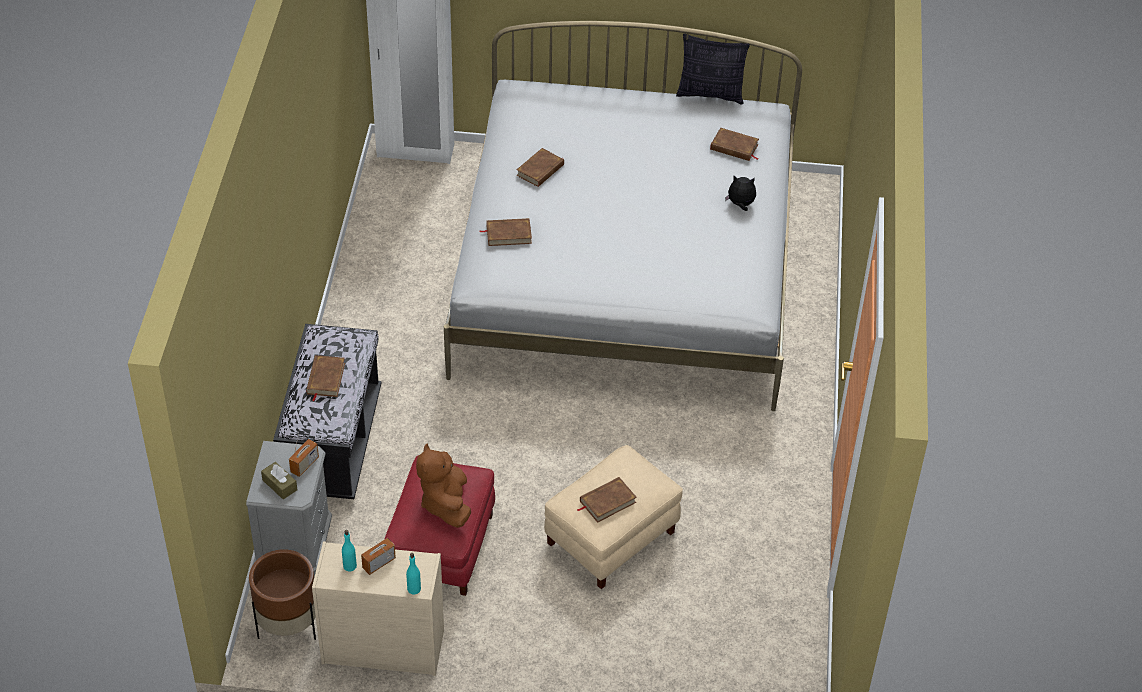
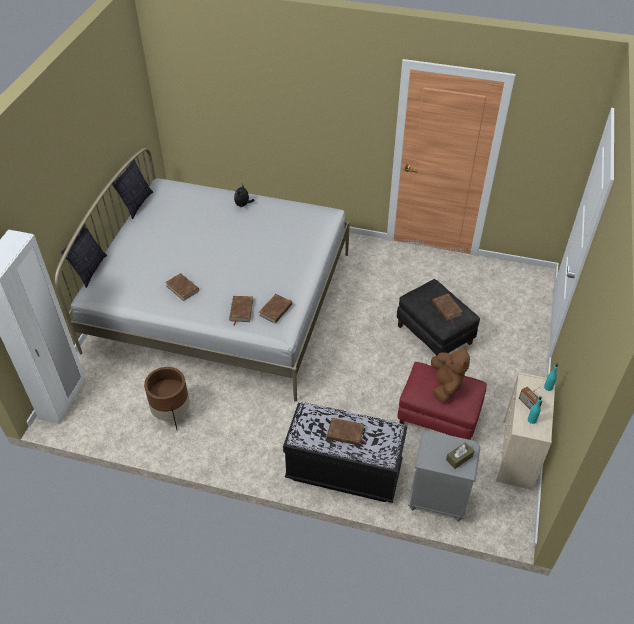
camera: 80 degrees left, 0 degrees up
(288, 625) = (502, 507): brown planter -> brown planter (172, 414)
(304, 465) = (441, 442): radio -> none
(446, 504) = (445, 385): brown plush toy -> brown plush toy turned 90 degrees counterclockwise
(561, 79) = (90, 270): none -> pillow
(611, 538) = (435, 334): beige ottoman -> black ottoman
(734, 147) = (192, 200): brown book -> brown book (276, 310)

